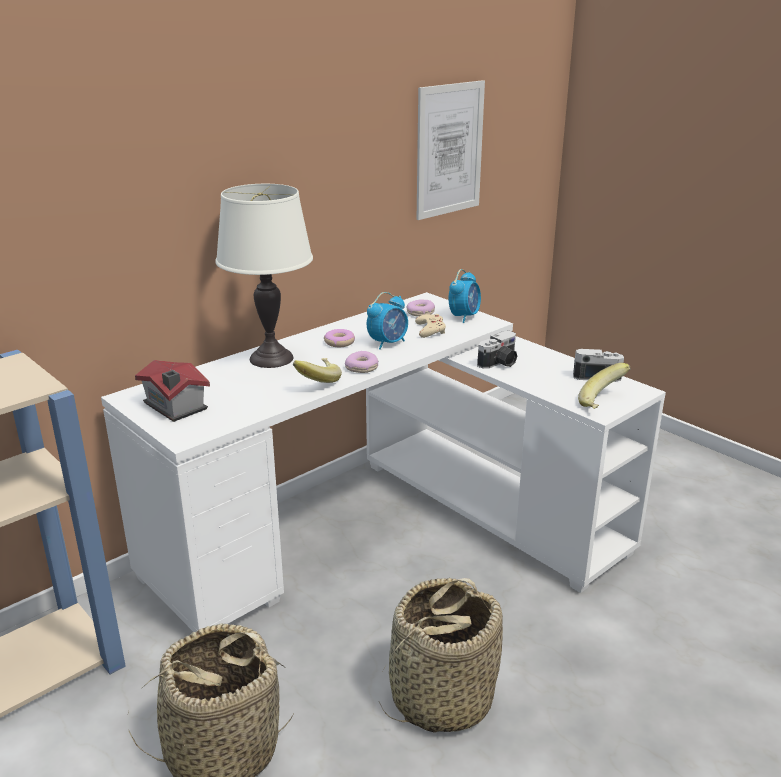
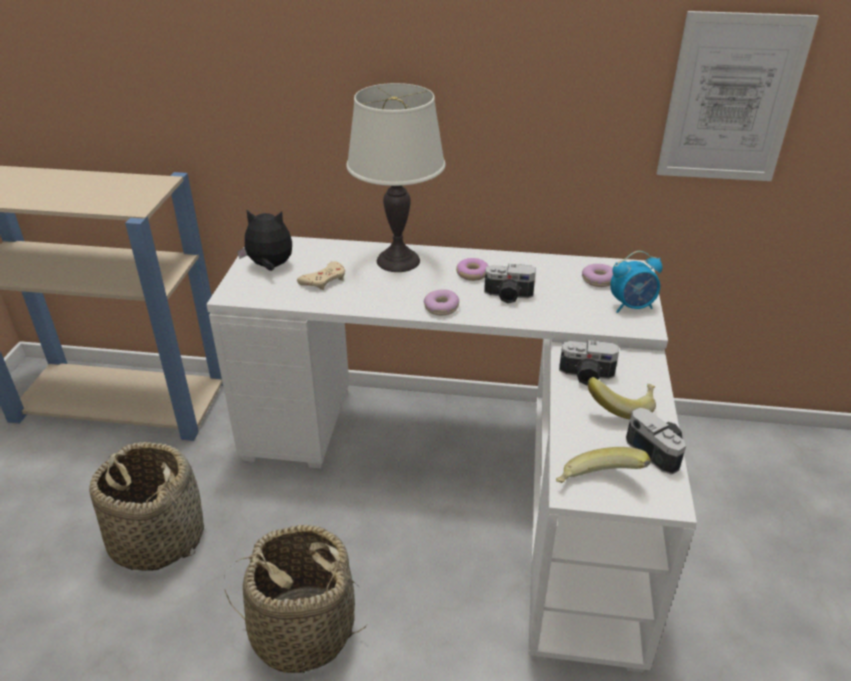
camera: 50 degrees right, 10 degrees up
(174, 407) = (270, 267): toy house -> plush toy
(316, 381) = (387, 300): banana -> banana (621, 406)
(388, 343) = (508, 296): alarm clock -> camera
(430, 330) = (571, 303): beige game controller -> beige game controller (324, 280)

